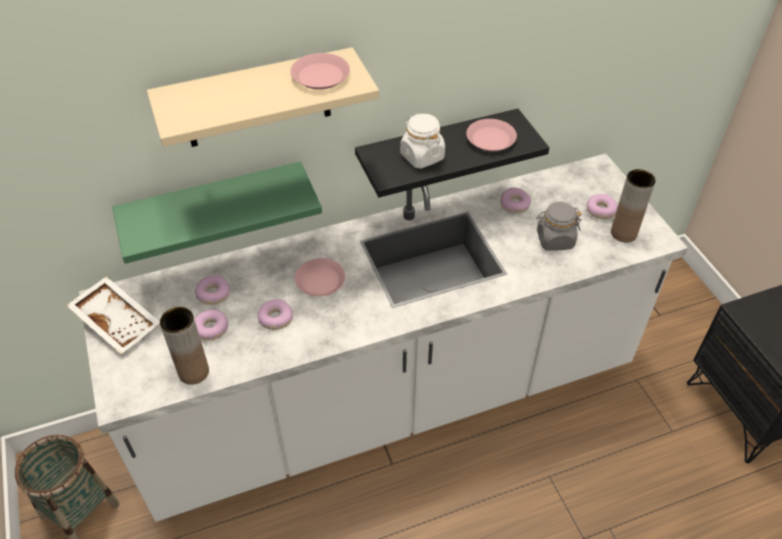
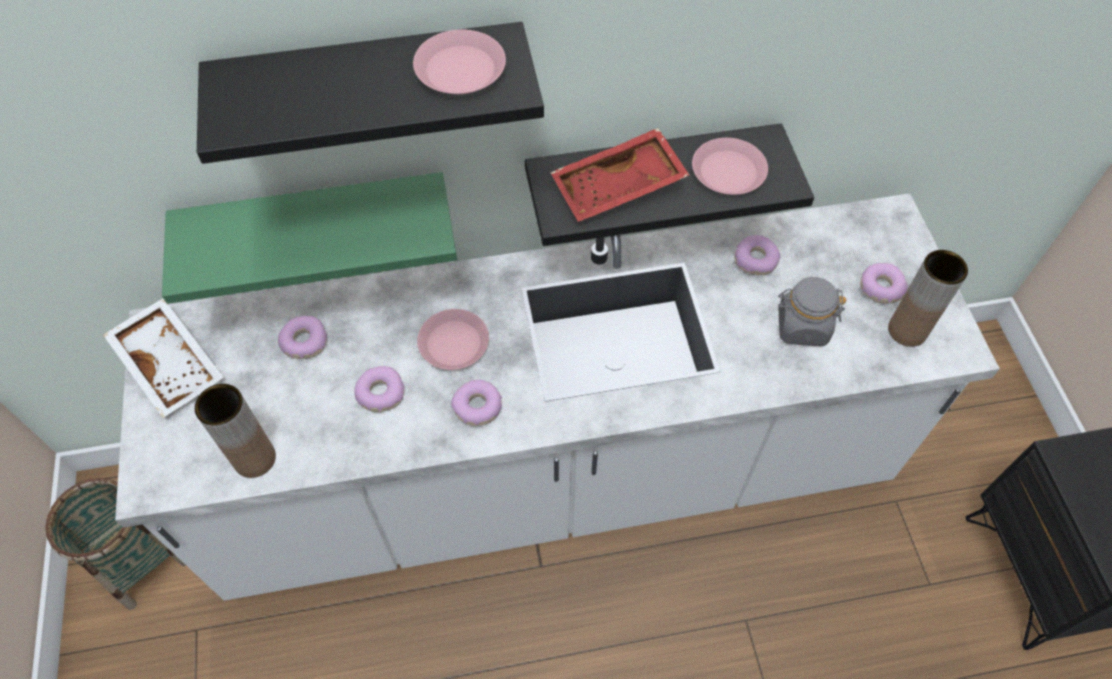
camera: 10 degrees right, 10 degrees up
(211, 329) = (291, 396): donut -> donut (478, 407)
(257, 99) = (373, 86): beige shelf -> black shelf
(422, 156) = (619, 188): white jar -> red tray

